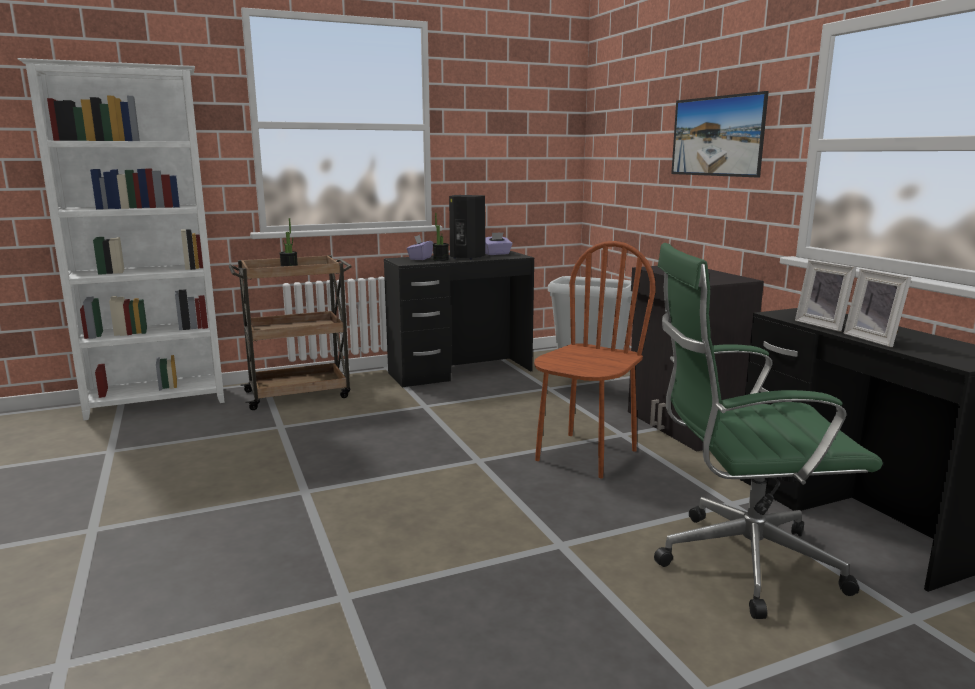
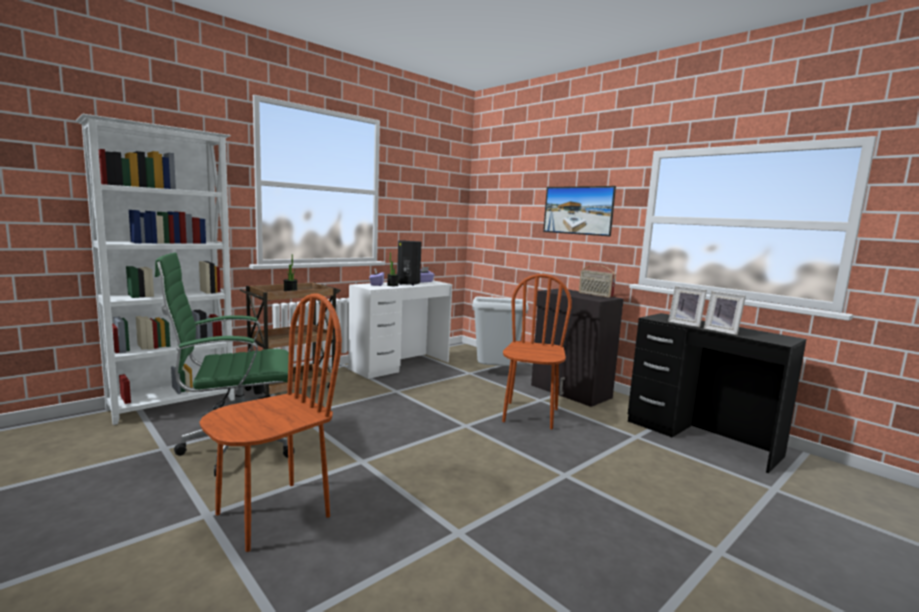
camera: 20 degrees left, 5 degrees down
(156, 540) = (272, 514): none -> brown chair
(460, 371) = (400, 365): black desk -> white desk
(720, 275) = (595, 295): none -> radio
(739, 562) = (669, 471): green office chair -> green office chair (234, 448)

